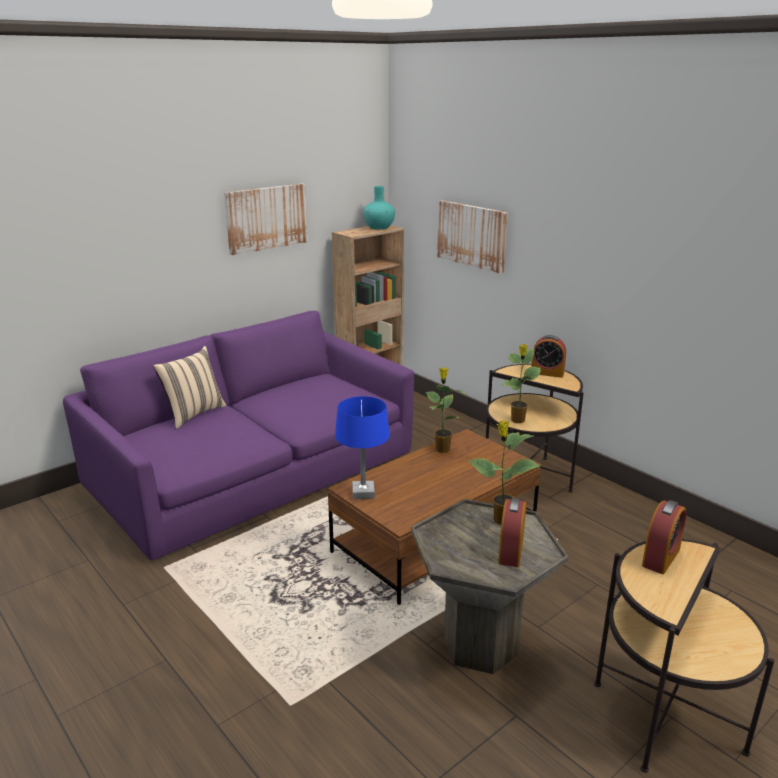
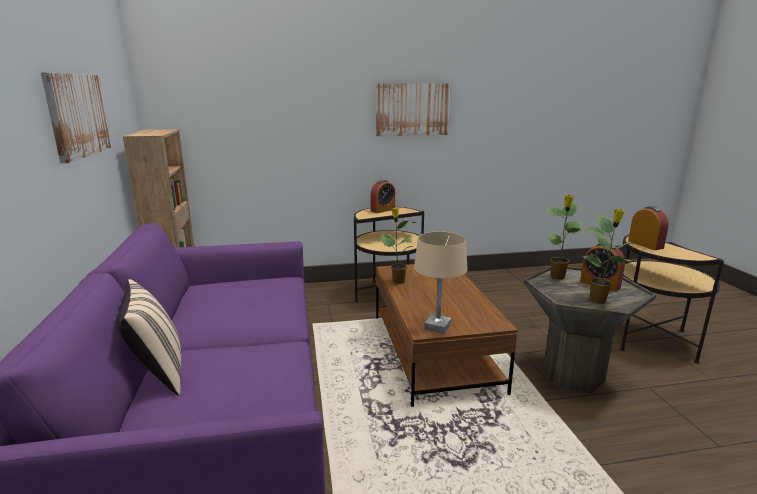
camera: 60 degrees left, 5 degrees down
(363, 493) = (438, 326): blue table lamp -> beige table lamp
(379, 227) = (155, 130): turquoise vase -> none
(472, 235) = (264, 122): picture -> picture (412, 109)
(517, 420) = (398, 246): potted plant -> potted plant (599, 300)

